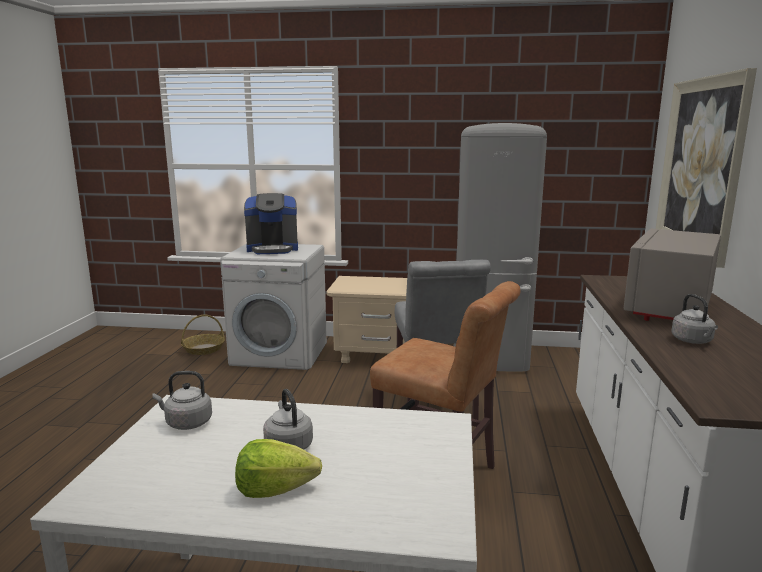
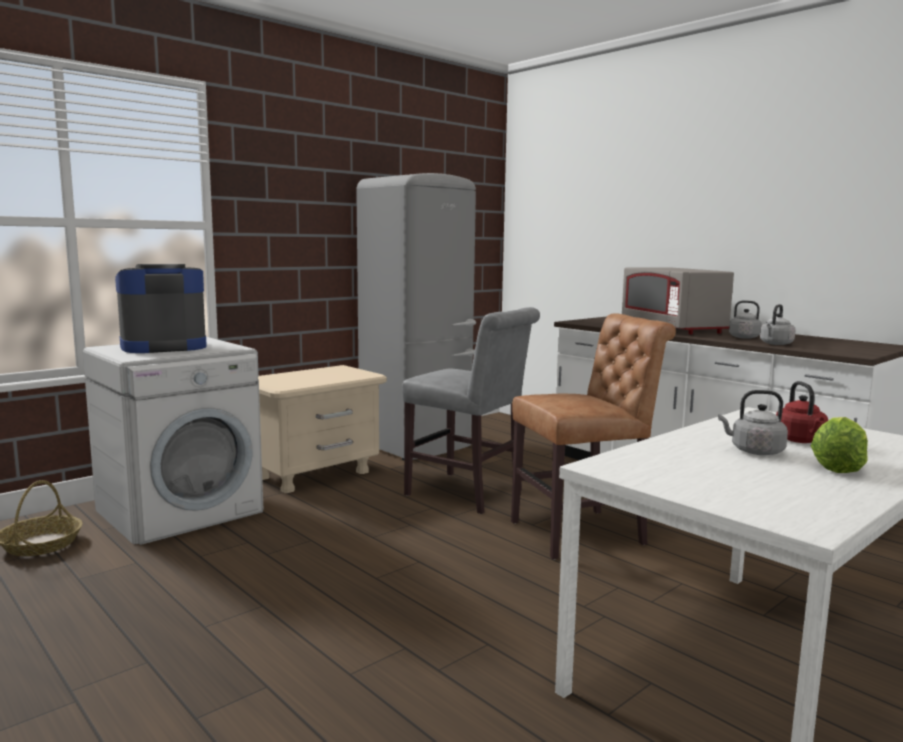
camera: 50 degrees left, 5 degrees down
(186, 423) = (657, 470): grey kettle -> grey kettle (775, 344)
(273, 249) = (163, 347): coffee machine -> coffee machine turned 150 degrees counterclockwise
(358, 458) = (801, 441): none -> red kettle
(700, 166) = (599, 220): picture -> none

